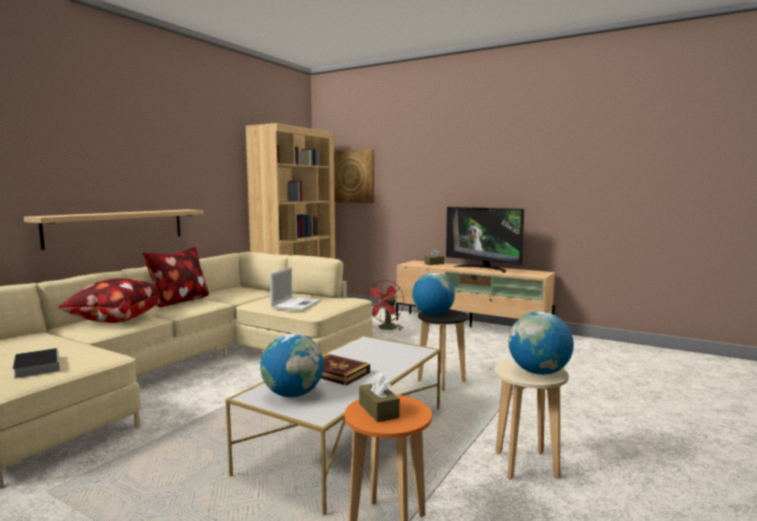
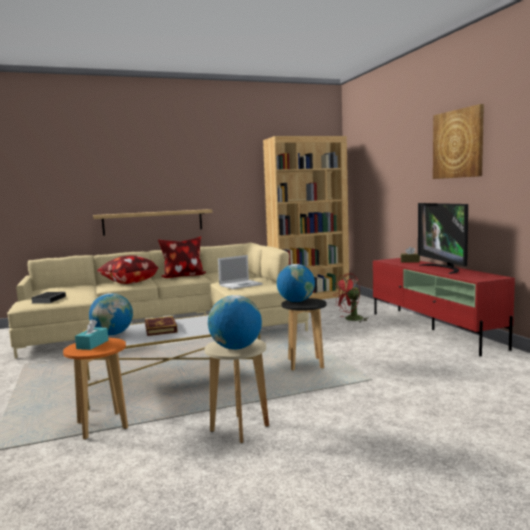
camera: 40 degrees right, 0 degrees up
(352, 176) = (365, 175): picture -> picture (458, 144)
(378, 410) = (92, 344): brown tissue box -> turquoise tissue box
(471, 327) = (433, 330): beige tv stand -> red tv stand

